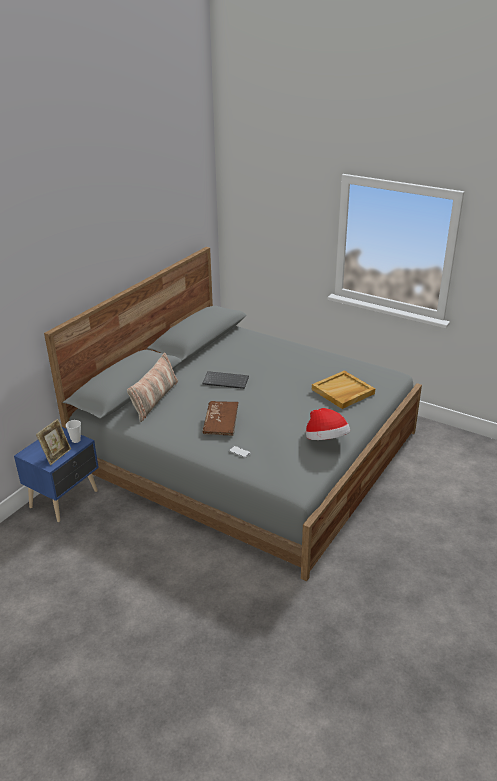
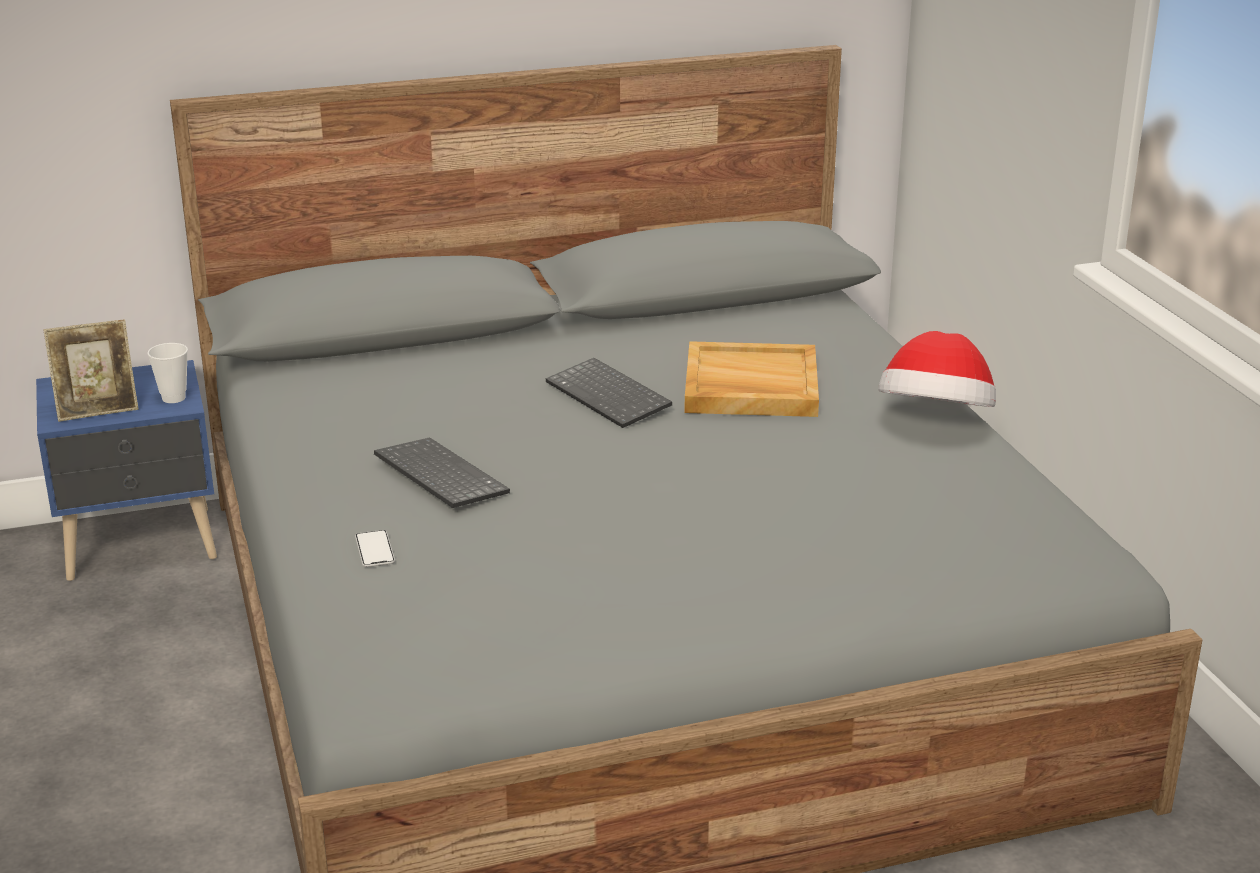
camera: 40 degrees right, 5 degrees down
(154, 399) = (398, 373): pillow -> none
(221, 424) = (437, 476): brown book -> keyboard
(326, 440) = (613, 624): hat -> hat (936, 420)
(343, 392) = (859, 536): beige tray -> beige tray (750, 386)

